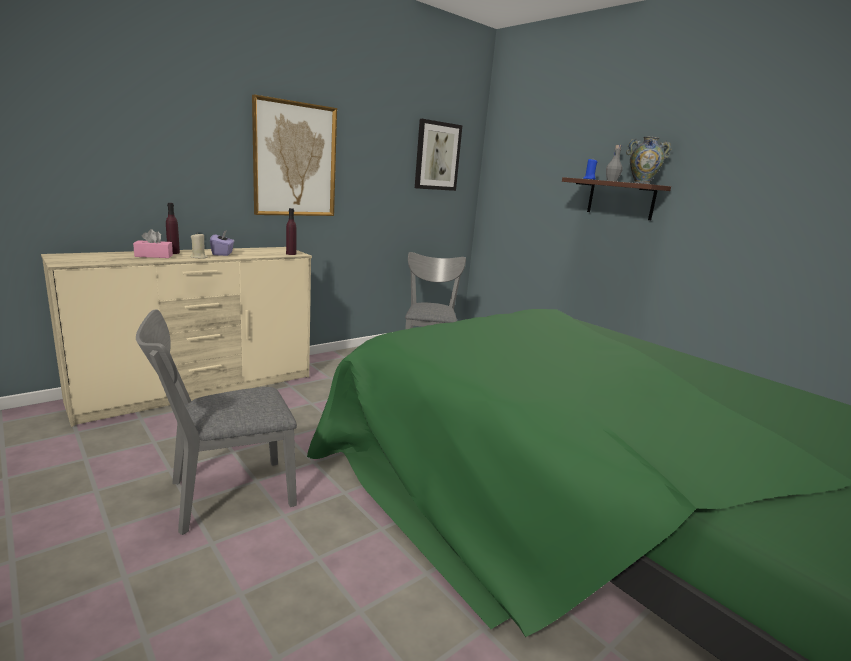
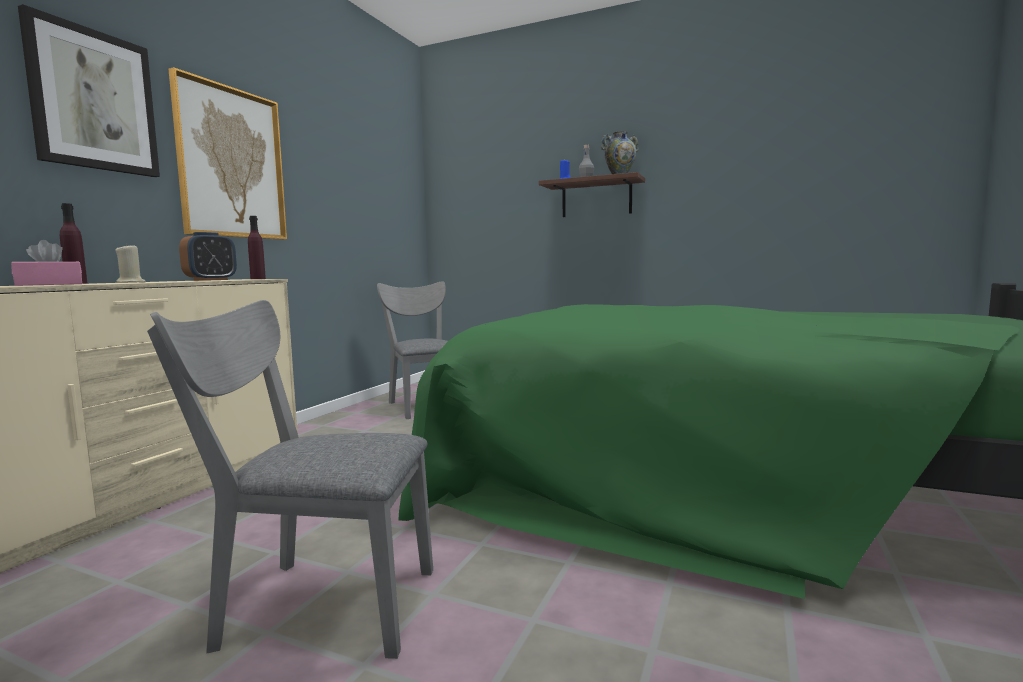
camera: 25 degrees left, 10 degrees down
(222, 496) = (315, 605): grey chair -> grey chair turned 60 degrees clockwise
(223, 253) = (160, 281): purple tissue box -> none
(258, 253) = (210, 280): none -> alarm clock
(437, 156) = (384, 175): picture -> picture (93, 100)

